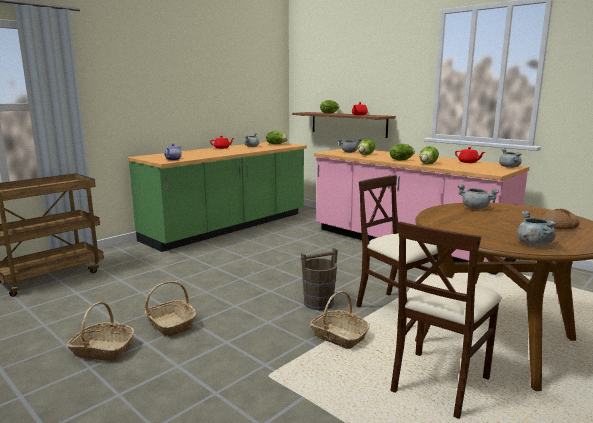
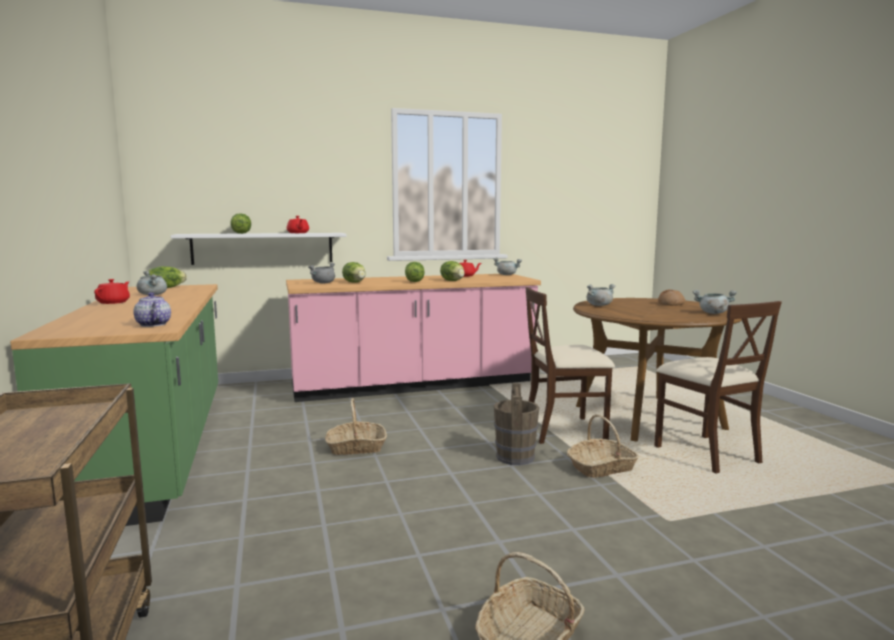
camera: 60 degrees left, 5 degrees down
(170, 324) = (487, 560): basket -> basket (356, 447)
(348, 124) = (263, 248): brown shelf -> white shelf

